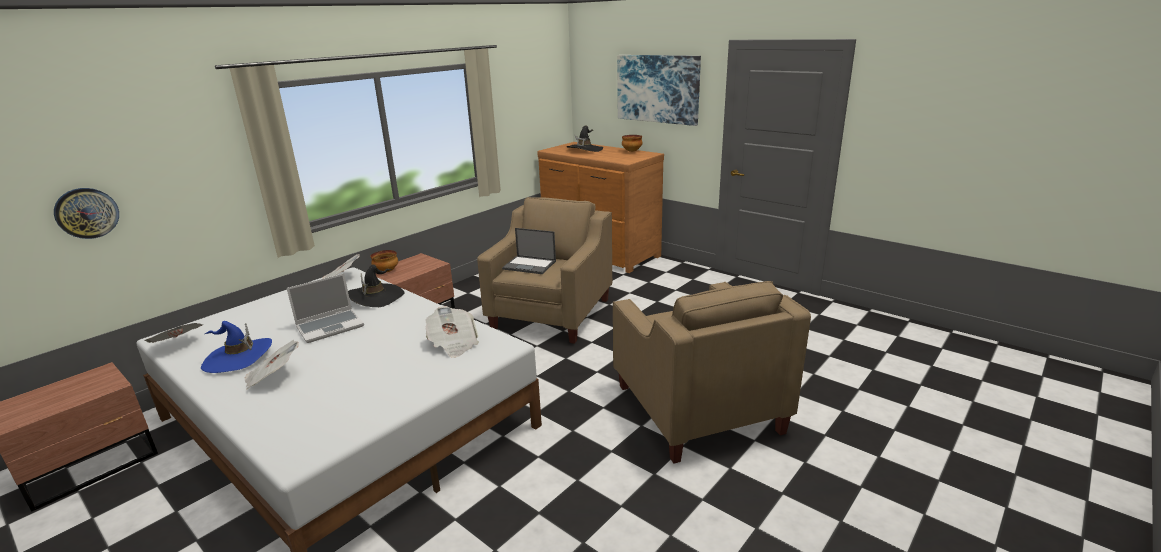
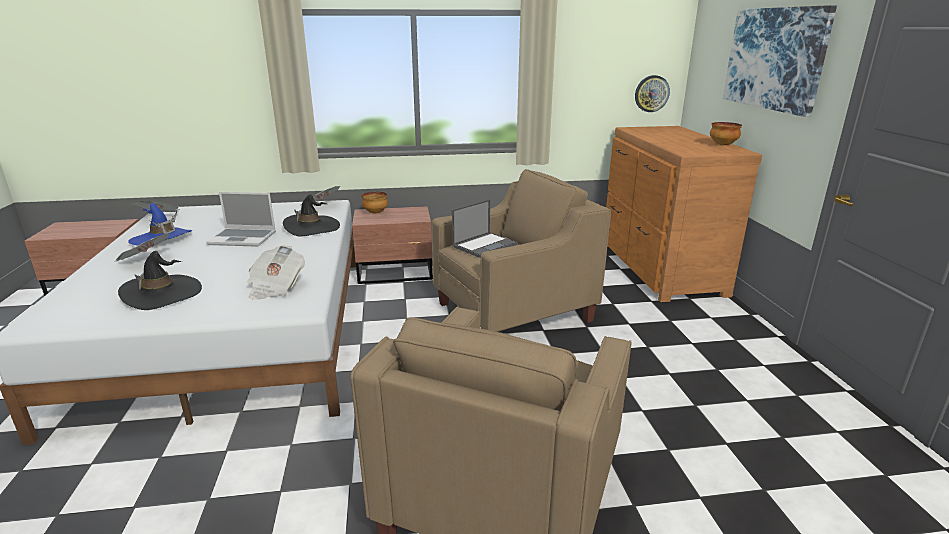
camera: 40 degrees right, 0 degrees up
(87, 213) = (144, 99): wall clock -> wall clock (651, 93)
(530, 265) = (485, 245): laptop -> laptop turned 105 degrees counterclockwise
(585, 149) = (669, 134): black hat -> black hat (162, 294)

